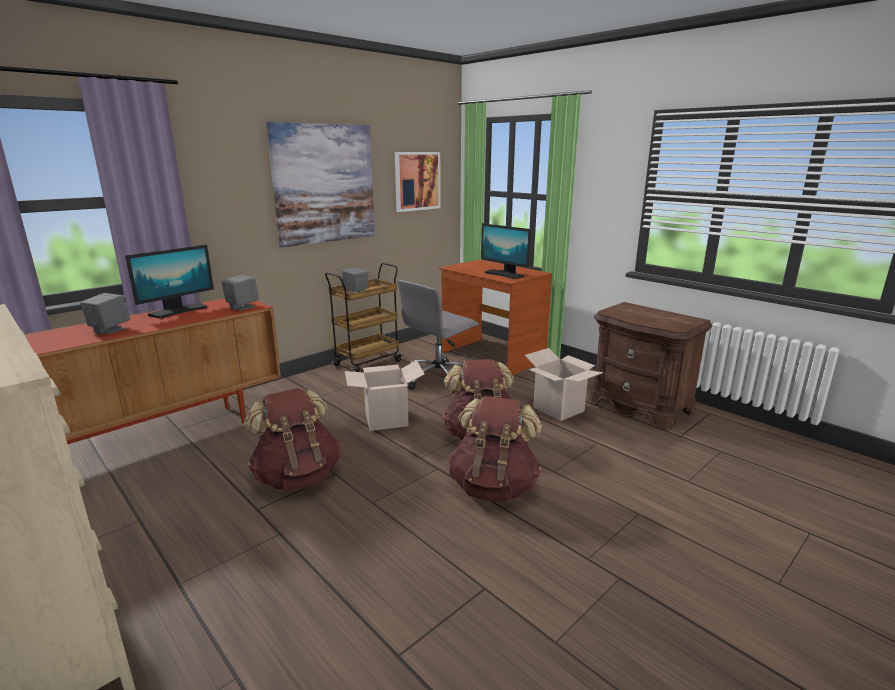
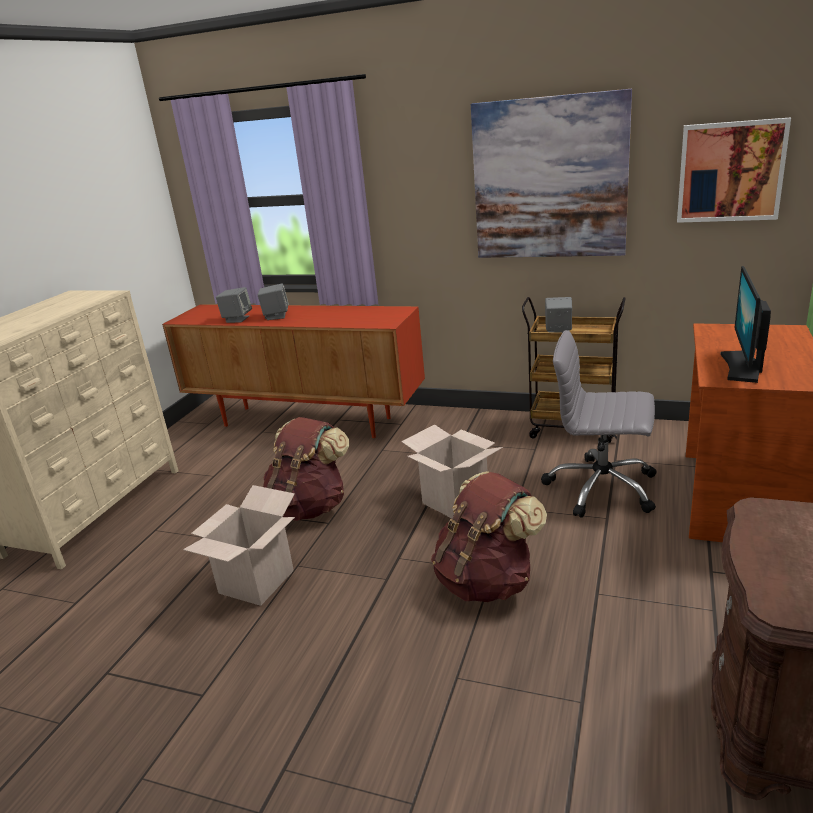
camera: 65 degrees right, 5 degrees up
(178, 311) = (342, 310): monitor -> none
(242, 307) = (380, 321): grey speaker -> grey speaker (237, 319)
(494, 487) = (380, 636): brown backpack -> none
(558, 409) = (646, 624): cardboard box -> cardboard box (256, 582)

